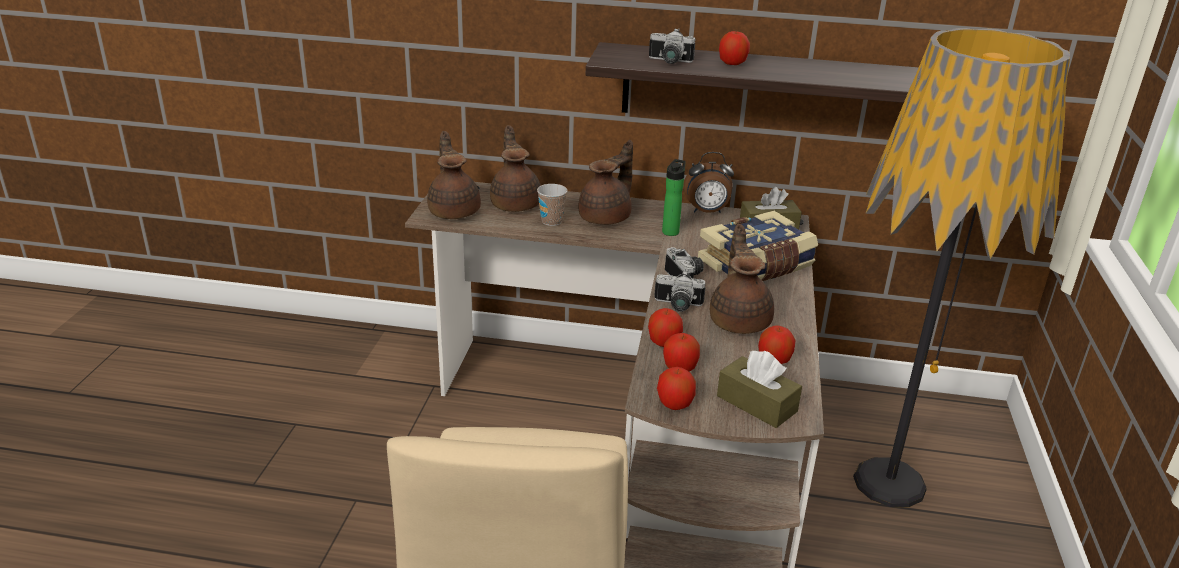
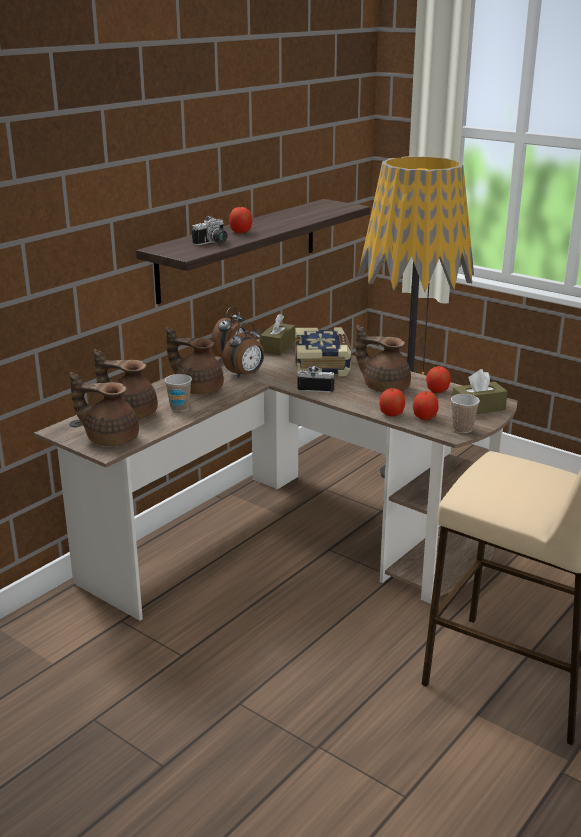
camera: 60 degrees left, 5 degrees down
(607, 217) = (198, 388): brown teapot -> brown teapot turned 45 degrees counterclockwise
(671, 231) = (245, 374): bottle -> alarm clock
(674, 404) = (462, 429): apple -> cup
(677, 306) = (350, 399): camera -> none

